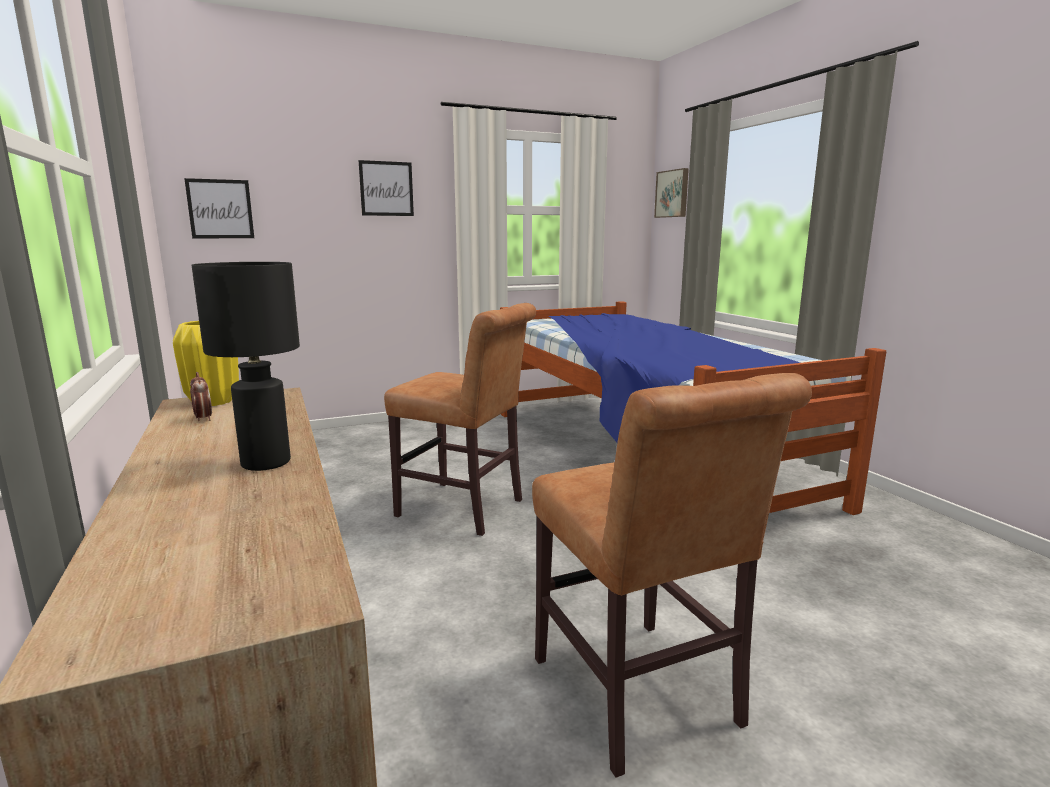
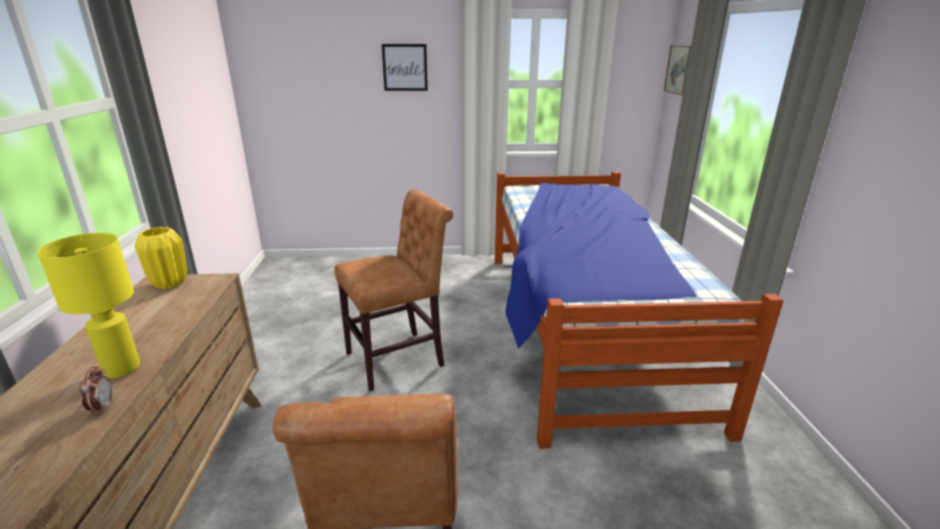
camera: 20 degrees right, 10 degrees up
(203, 419) = (144, 305): alarm clock -> alarm clock (102, 407)
(220, 209) = (277, 87): picture -> none
(264, 463) = (121, 369): black table lamp -> yellow table lamp
(466, 510) = (400, 358): brown chair -> brown chair turned 75 degrees counterclockwise

